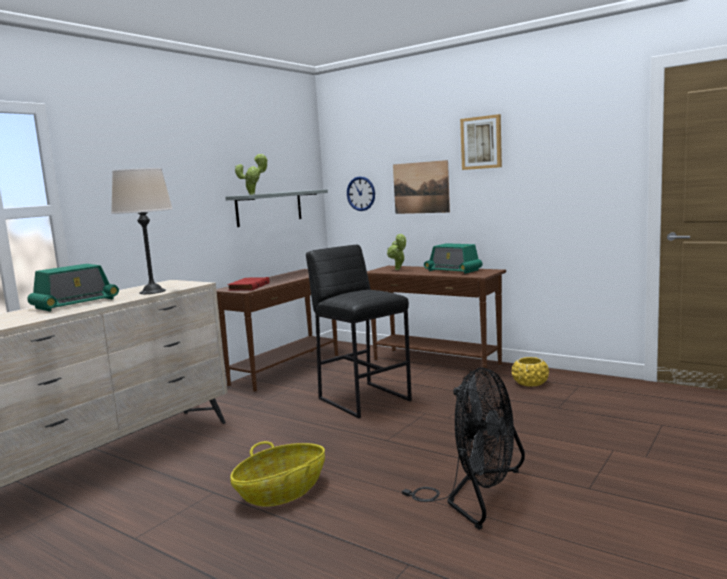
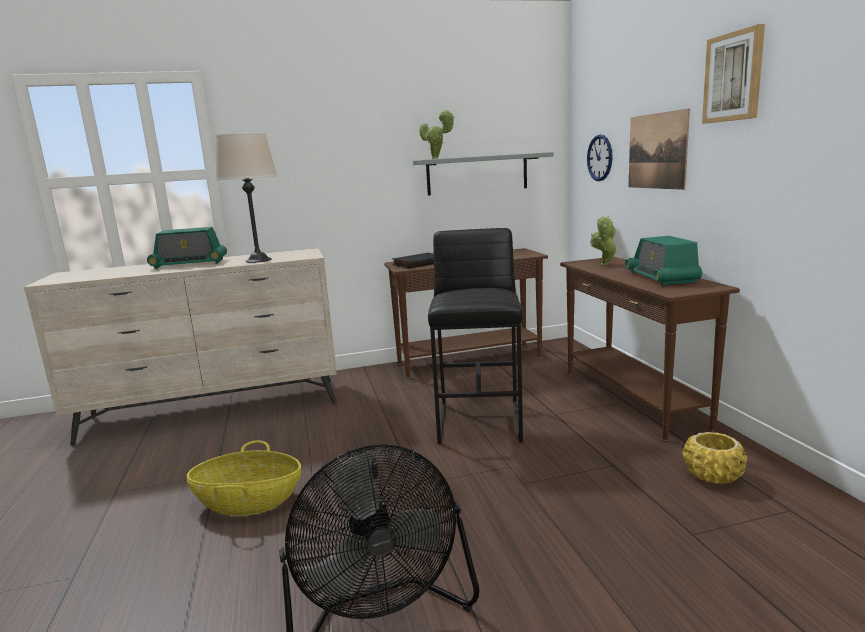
camera: 40 degrees right, 5 degrees up
(248, 286) = (418, 263): red book -> black book

